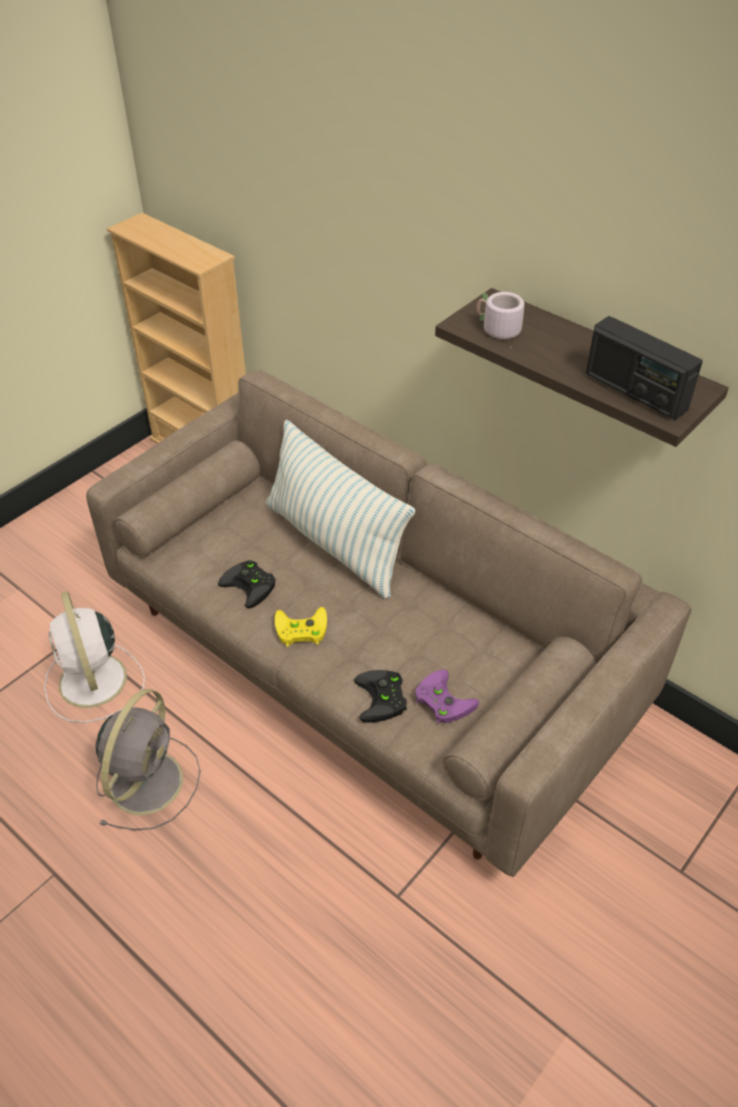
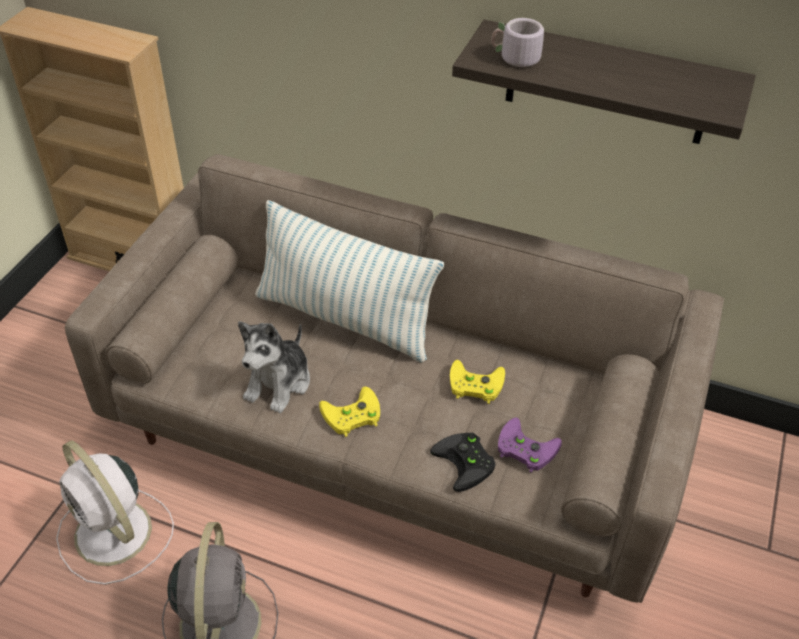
camera: 20 degrees left, 0 degrees up
(252, 585) = (279, 383): black game controller -> plush toy
(422, 631) = (473, 385): none -> yellow game controller
(635, 392) = (678, 94): radio -> none

